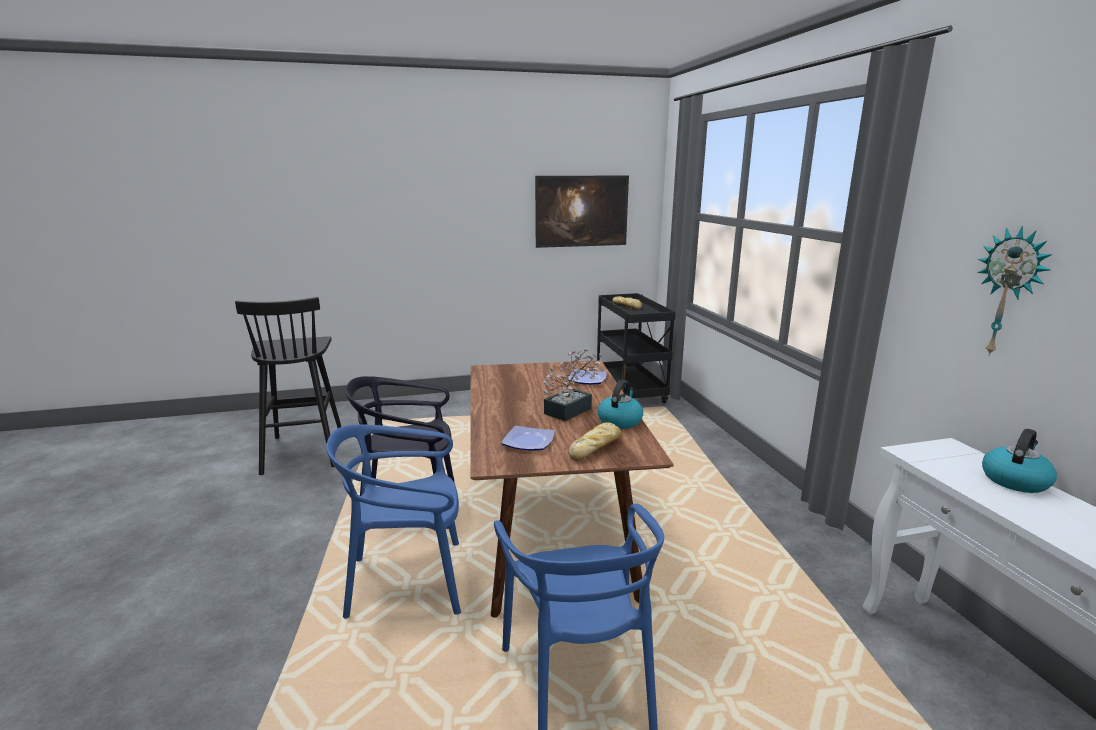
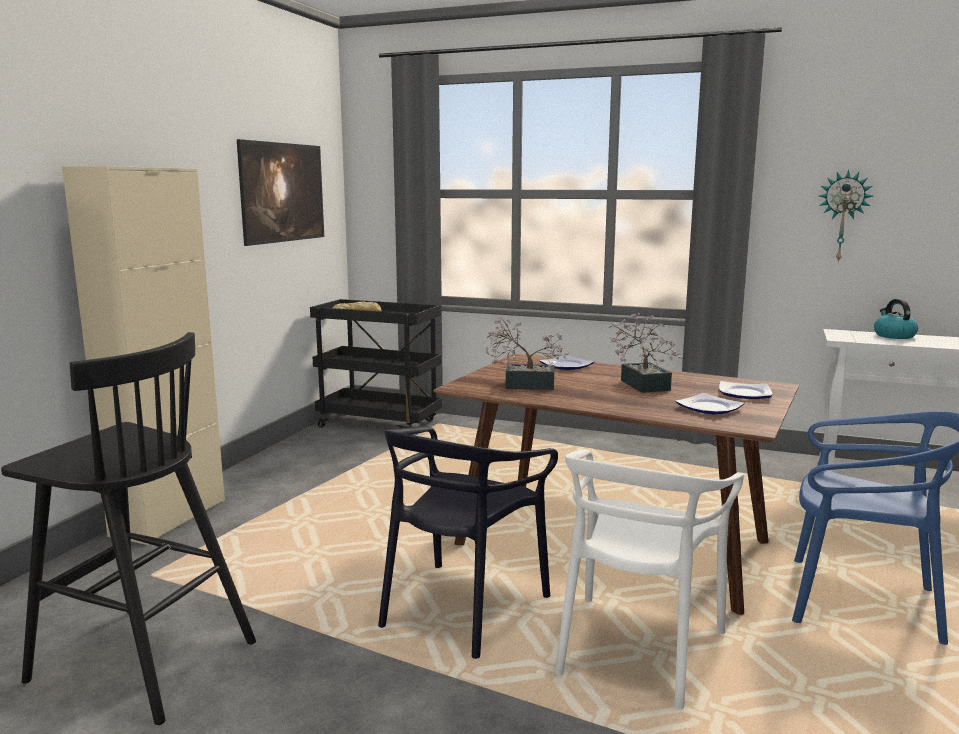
camera: 55 degrees left, 5 degrees down
(408, 581) = (636, 648): blue chair -> white chair
(434, 400) = (169, 517): none -> beige cabinet
(513, 380) = (523, 384): none -> potted plant
(596, 447) = (743, 393): bread -> plate
(620, 421) = (692, 378): kettle -> none

